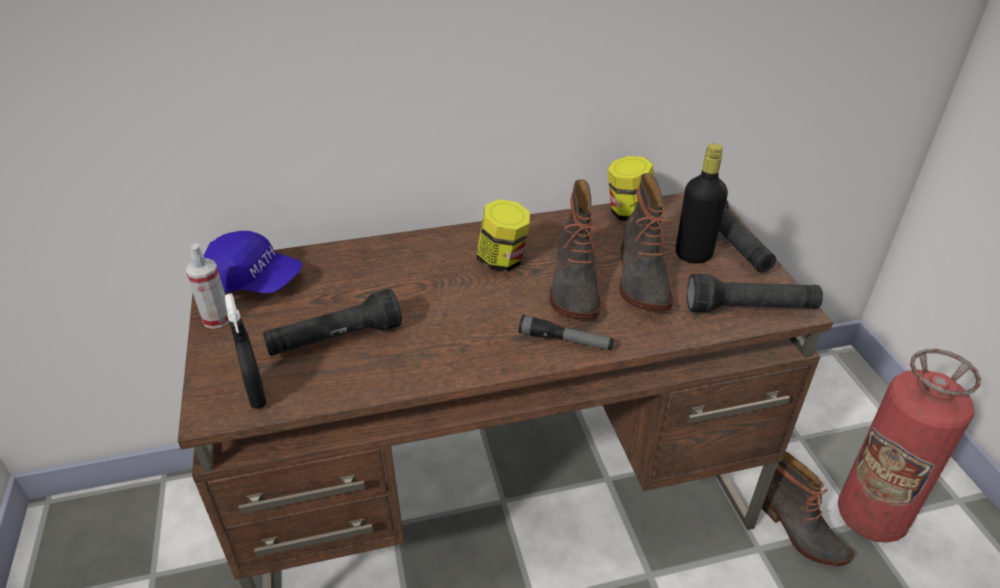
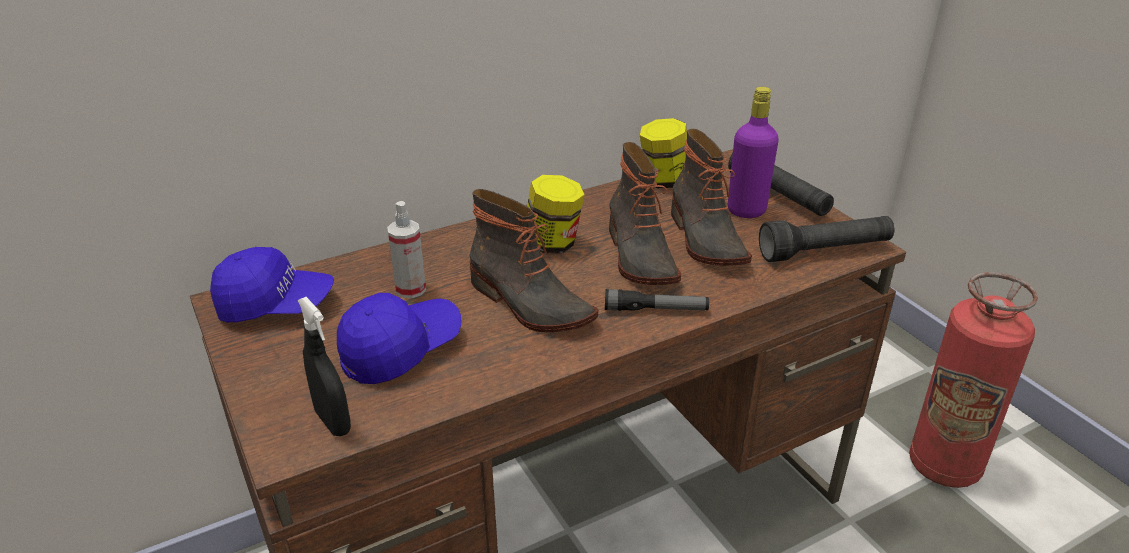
camera: 15 degrees left, 5 degrees down
(217, 319) = (246, 352): spray bottle -> spray bottle (410, 289)
(335, 339) = (400, 350): black flashlight -> blue cap
(693, 255) = (746, 210): black bottle -> purple bottle
(798, 529) = (881, 493): boot -> boot (528, 304)

